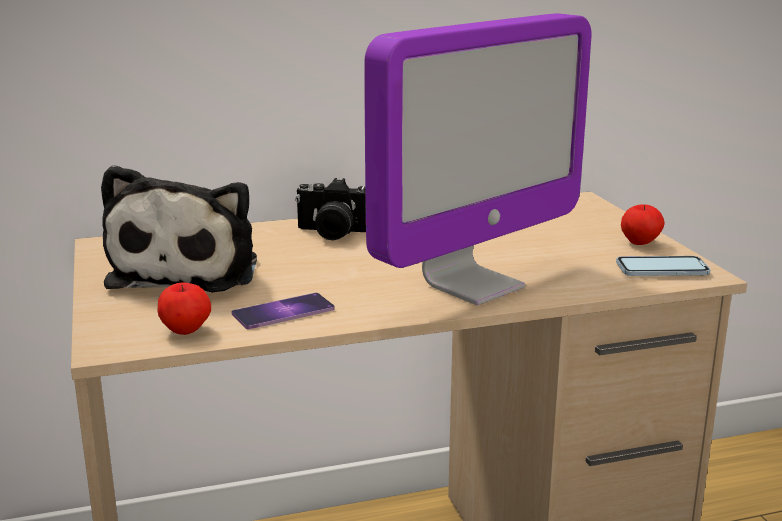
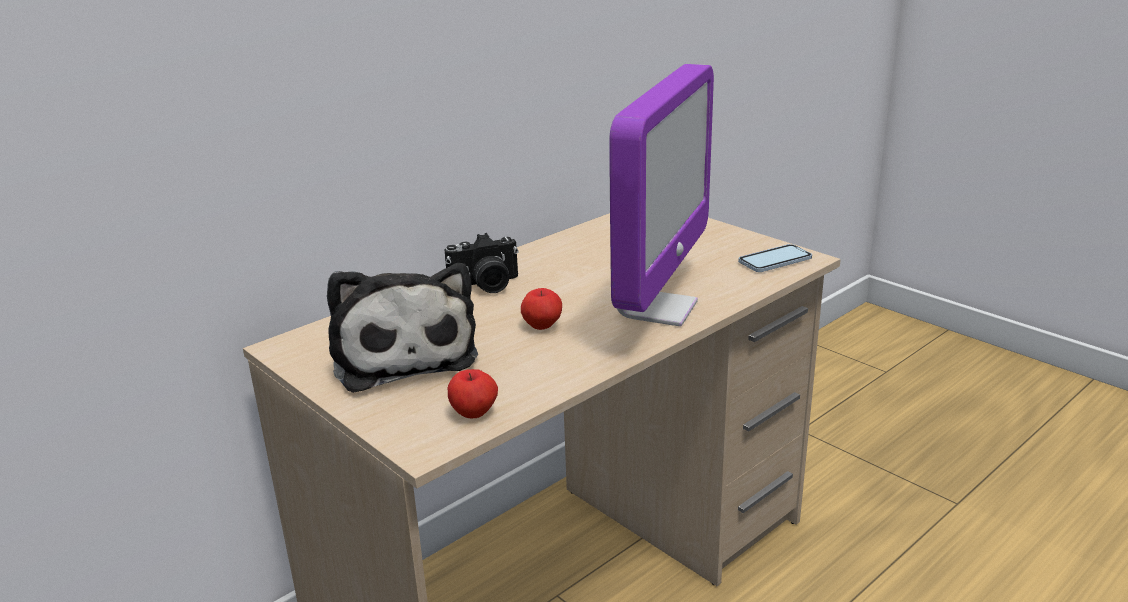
camera: 25 degrees left, 5 degrees up
(283, 311) = (535, 372): phone -> none
(640, 243) = (736, 240): apple -> apple (542, 326)

